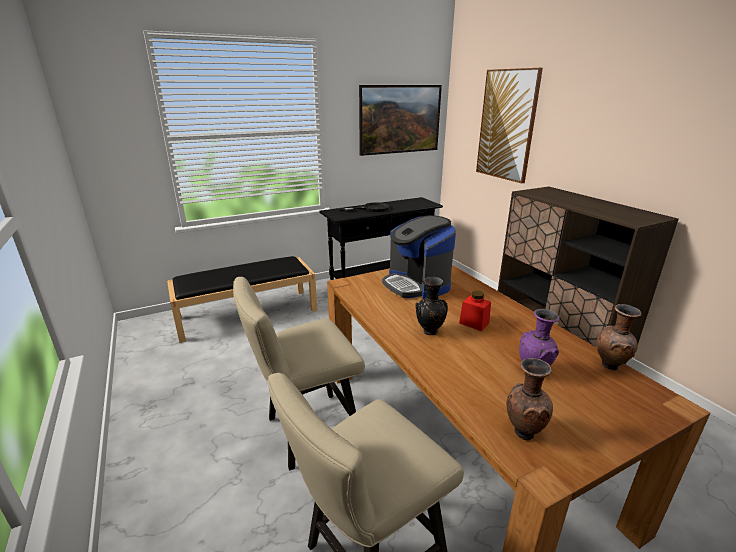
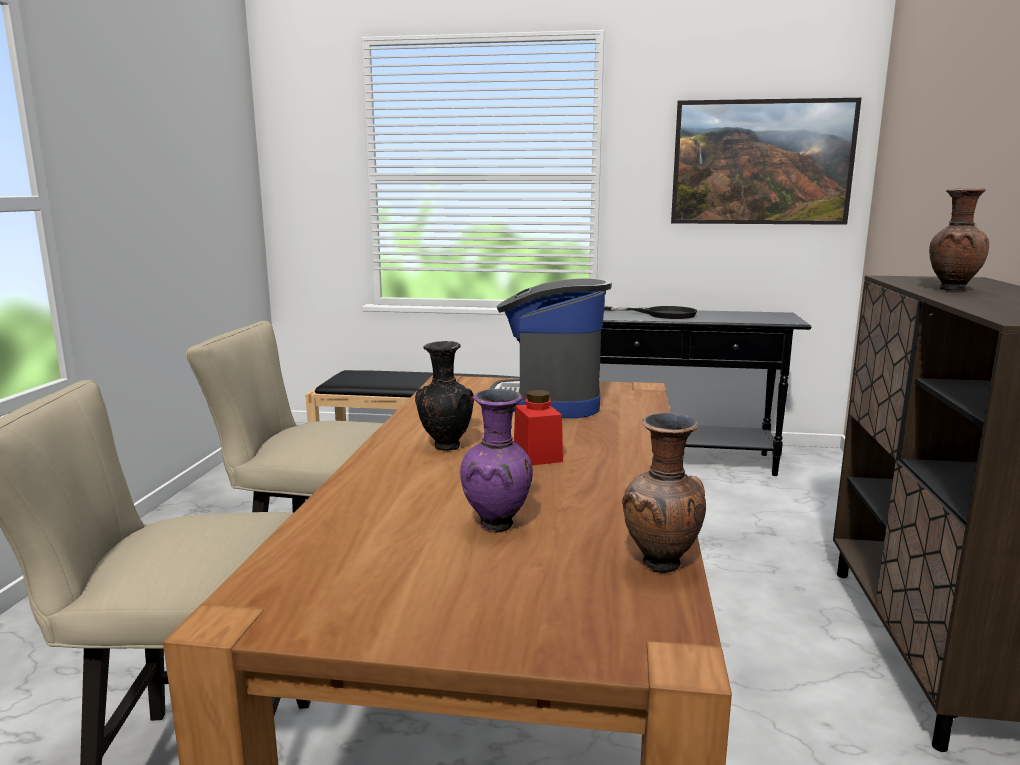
camera: 35 degrees right, 10 degrees down
(507, 125) = (945, 157): picture -> none
(522, 432) = (319, 570): brown vase -> brown vase (951, 290)

